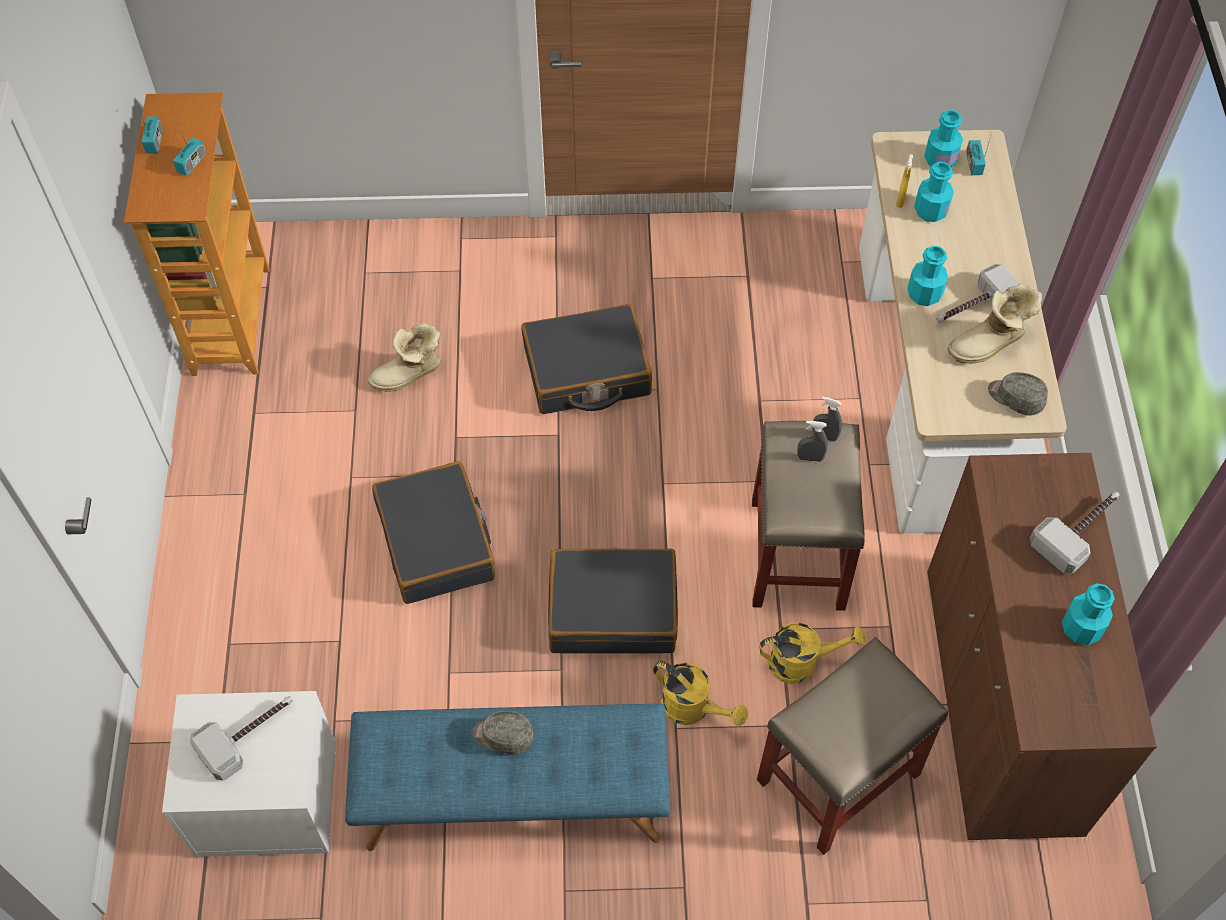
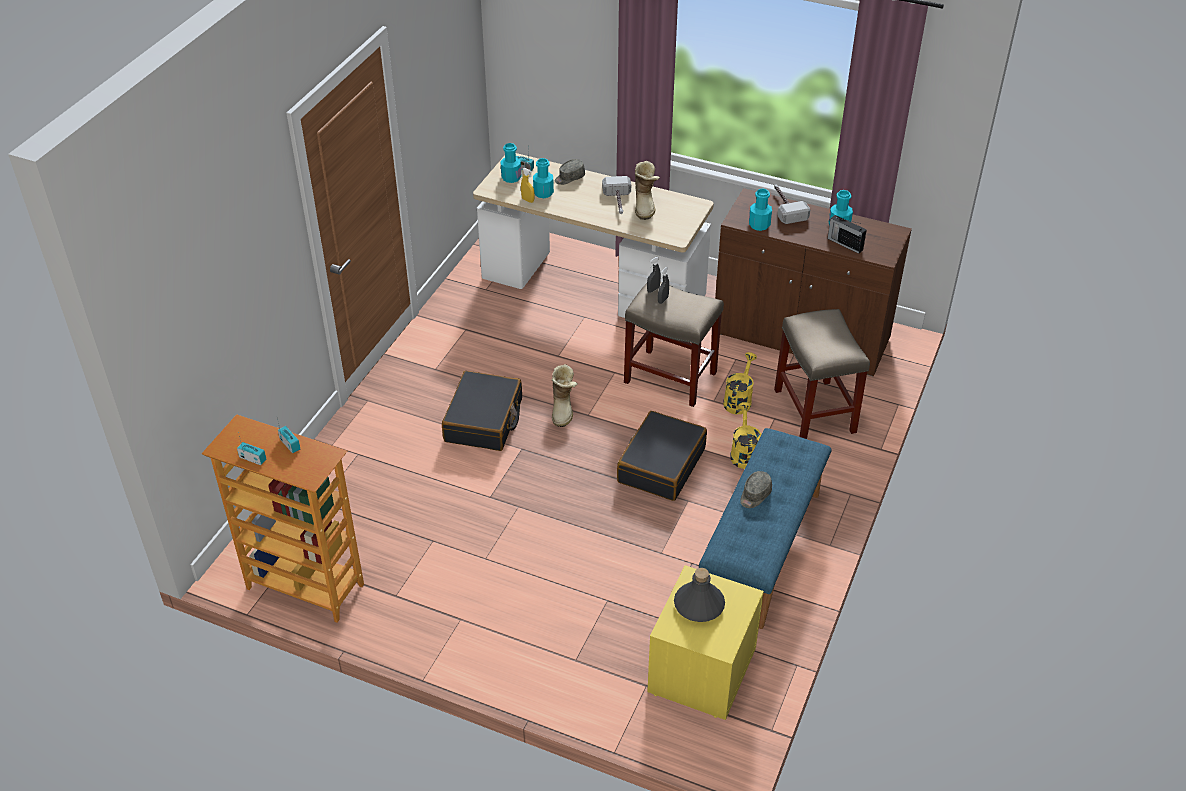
camera: 65 degrees left, 15 degrees down
(249, 734) = (699, 605): hammer -> grey bottle
(265, 800) = (703, 671): white nightstand -> yellow nightstand
(409, 375) = (424, 505): boot -> boot (563, 409)
(436, 542) = (563, 530): black suitcase -> none
(693, 708) = (744, 453): yellow watering can -> yellow watering can turned 60 degrees counterclockwise
(924, 294) = (597, 214): turquoise bottle -> turquoise bottle (759, 225)
(1015, 398) = (683, 209): grey cap -> grey cap (569, 178)
(1037, 651) = (844, 244): none -> radio

